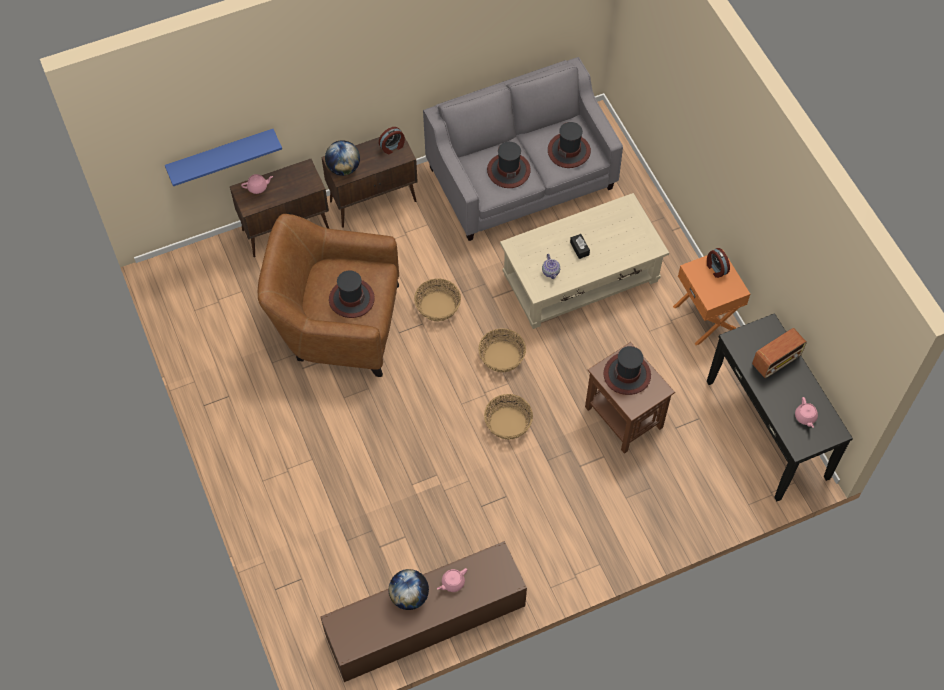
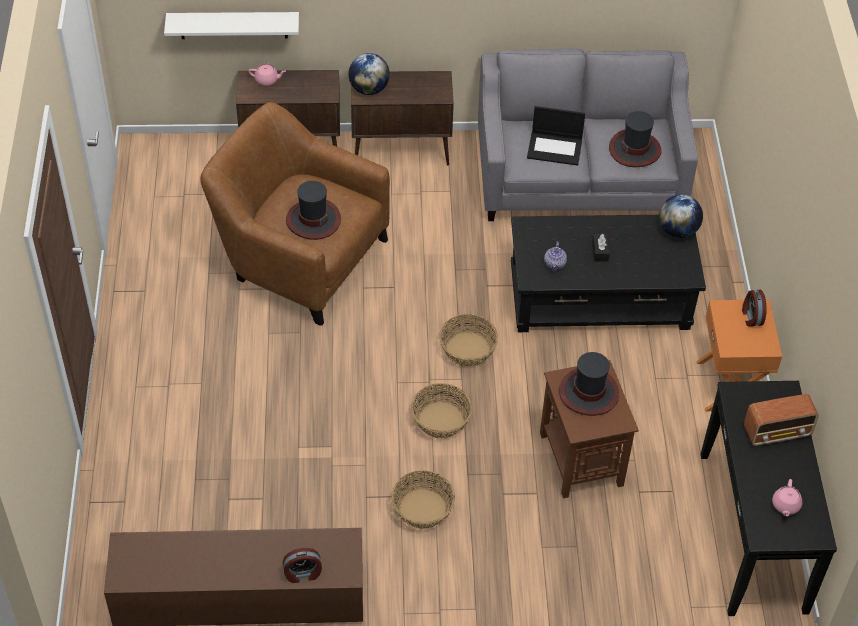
camera: 20 degrees right, 10 degrees down
(221, 155) = (233, 25): blue shelf -> white shelf
(392, 147) = (433, 84): alarm clock -> alarm clock (303, 574)
(409, 596) = (221, 547): globe -> globe (678, 230)
(437, 306) = (419, 275): basket -> basket (422, 508)
(452, 583) = (278, 551): pink teapot -> none
(508, 170) = (555, 148): hat -> laptop
(581, 278) = (600, 298): beige coffee table -> black coffee table

